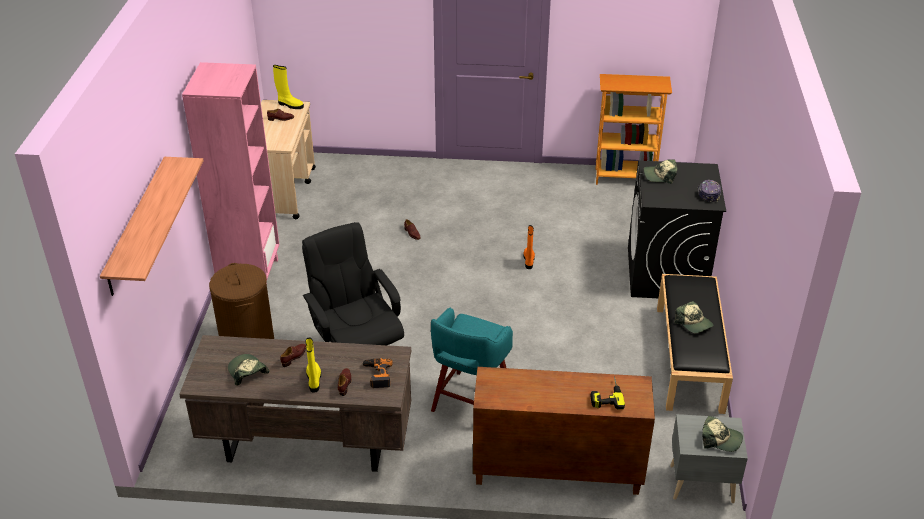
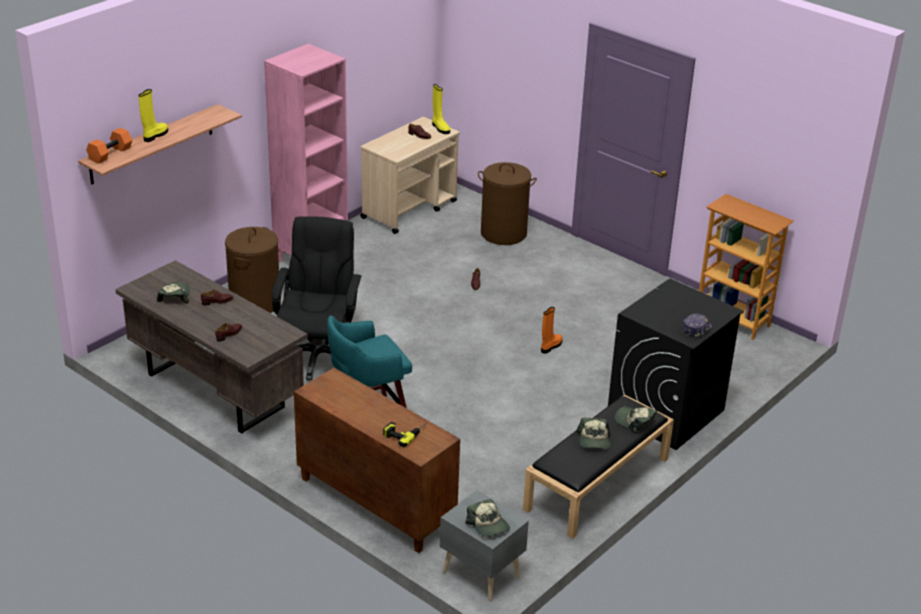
camera: 35 degrees right, 5 degrees down
(126, 254) = (110, 154): none -> orange dumbbell
(314, 380) = (211, 322): yellow boot -> yellow boot (155, 135)
(377, 375) = (258, 340): power drill -> none
(384, 180) = (503, 233): none -> brown laundry basket
(660, 175) = (671, 297): cap -> cap (634, 421)

